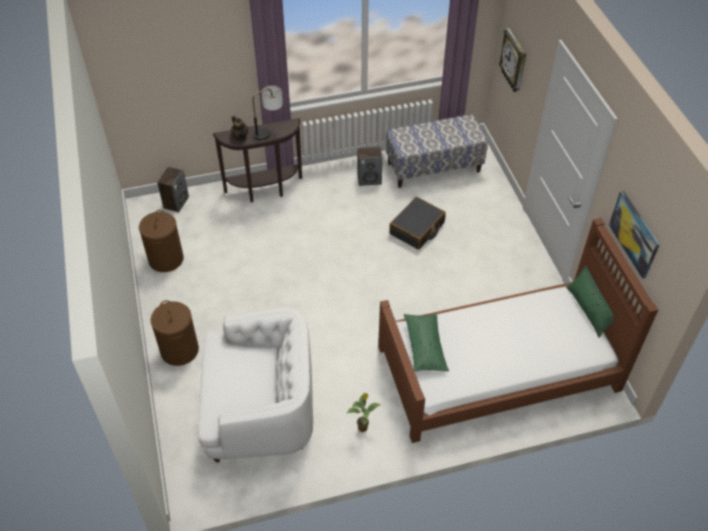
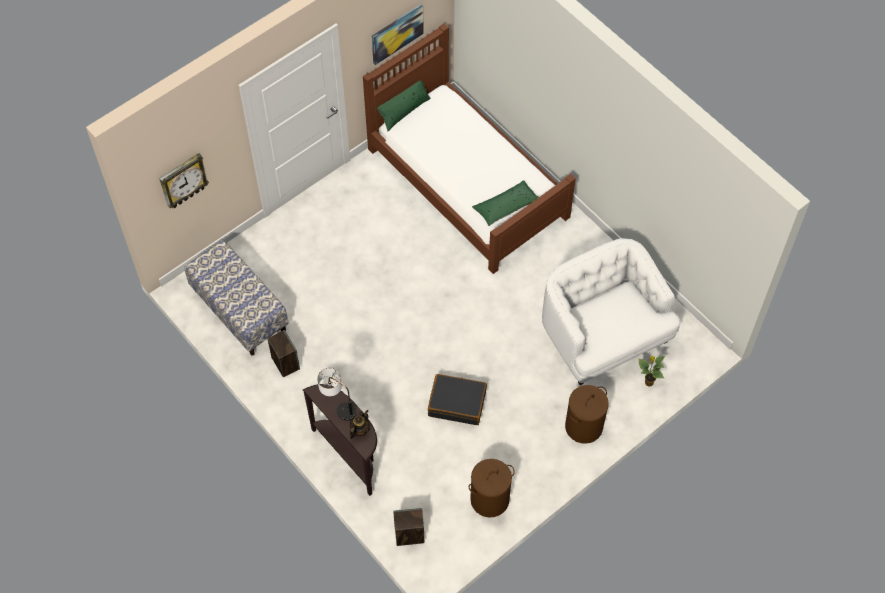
camera: 115 degrees left, 10 degrees up
(363, 427) = (576, 254): potted plant -> potted plant (648, 382)
(417, 229) = (337, 294): black suitcase -> black suitcase (457, 403)

